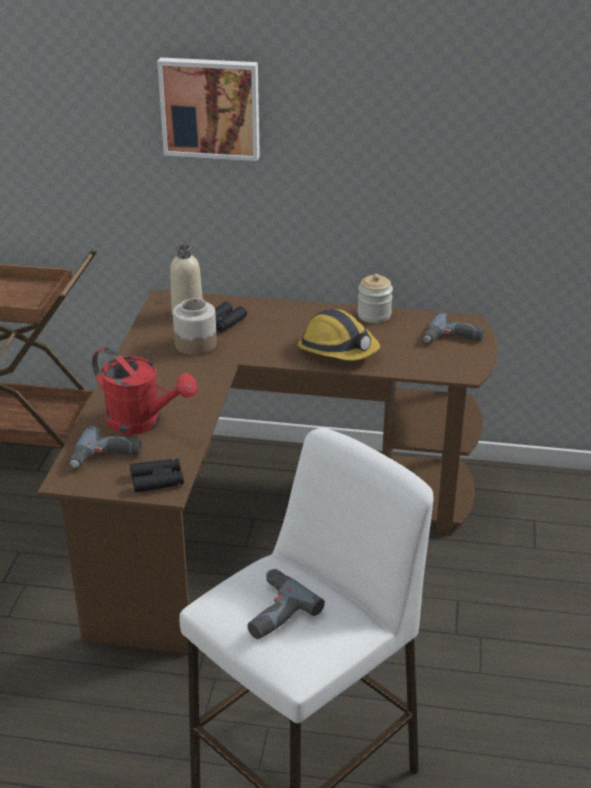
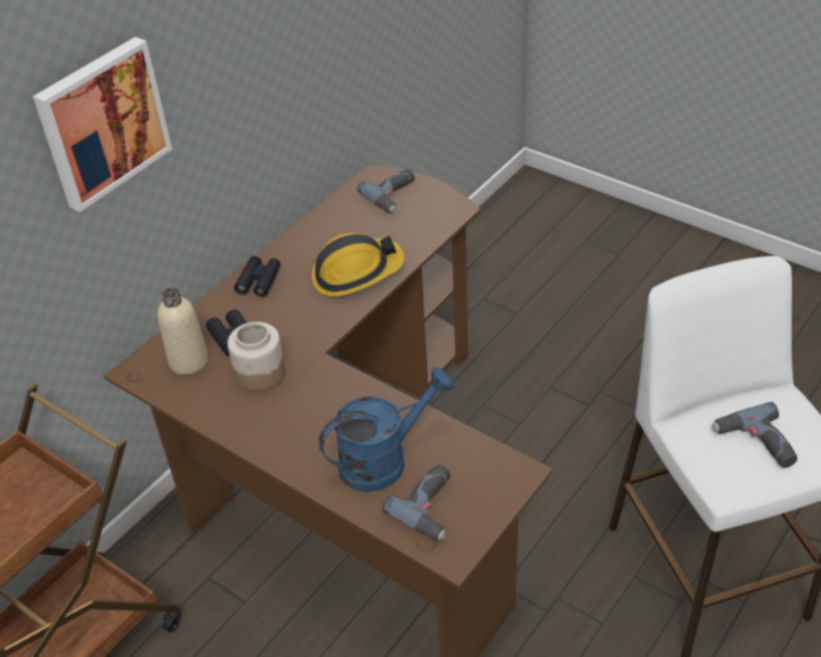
camera: 60 degrees left, 10 degrees up
(143, 422) = (384, 459): red watering can -> blue watering can
(157, 480) = (498, 476): black binoculars -> black binoculars (259, 281)
(374, 315) = (312, 228): jar -> none

